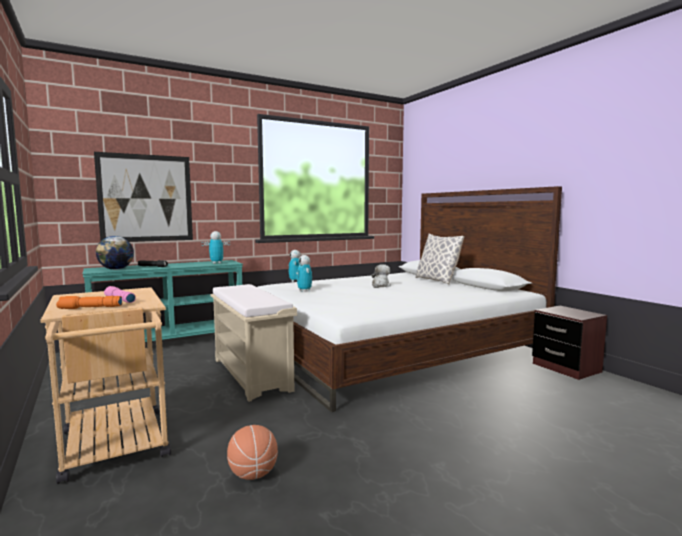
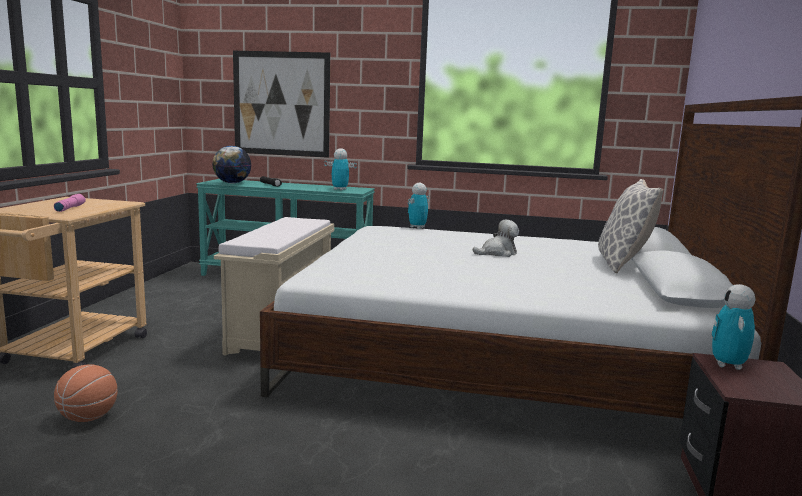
camera: 40 degrees right, 5 degrees up
(90, 308) = (26, 210): orange flashlight -> none
(304, 290) = (383, 240): toy robot -> toy robot (728, 365)

